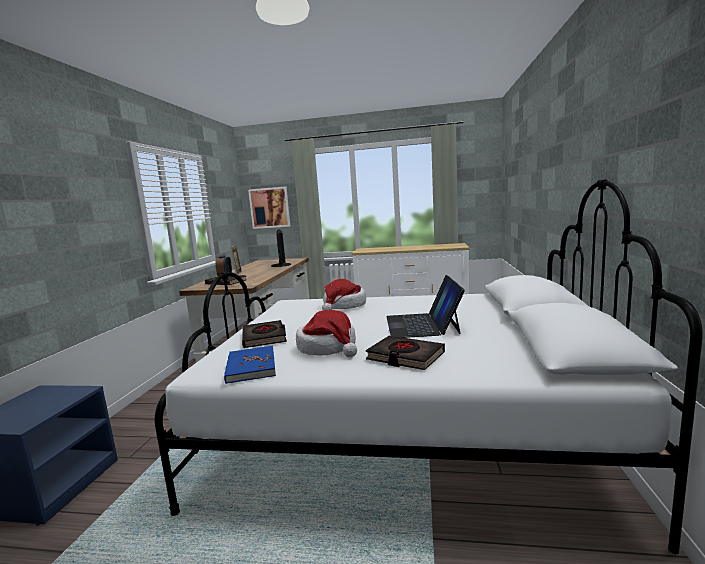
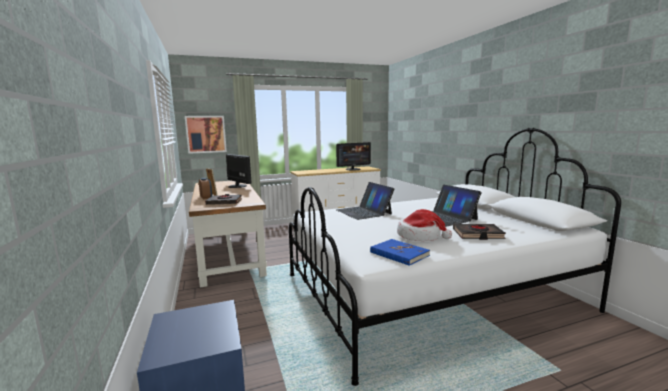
camera: 30 degrees left, 0 degrees up
(264, 338) = (359, 237): black book -> none
(344, 306) = (364, 212): hat -> laptop
(432, 247) = (353, 169): none -> monitor

